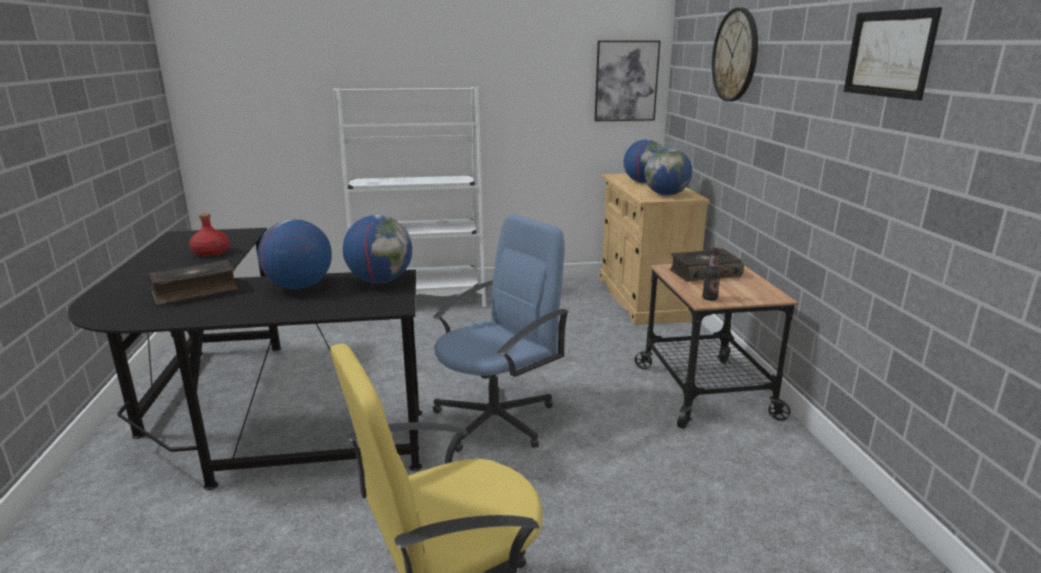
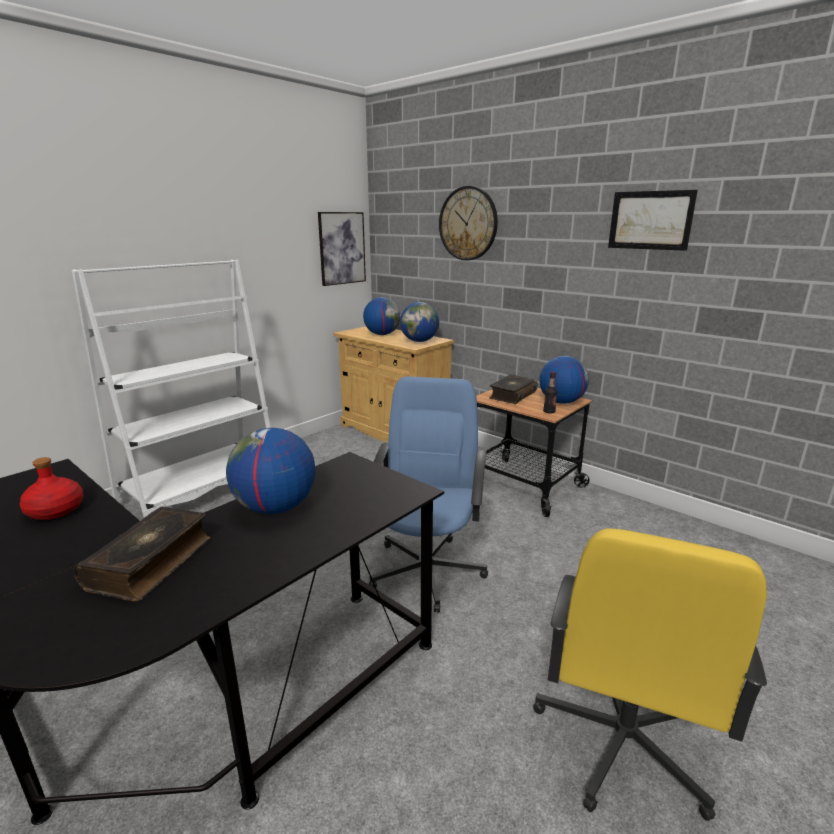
camera: 40 degrees left, 0 degrees up
(380, 281) = (345, 473): globe -> globe (561, 402)

